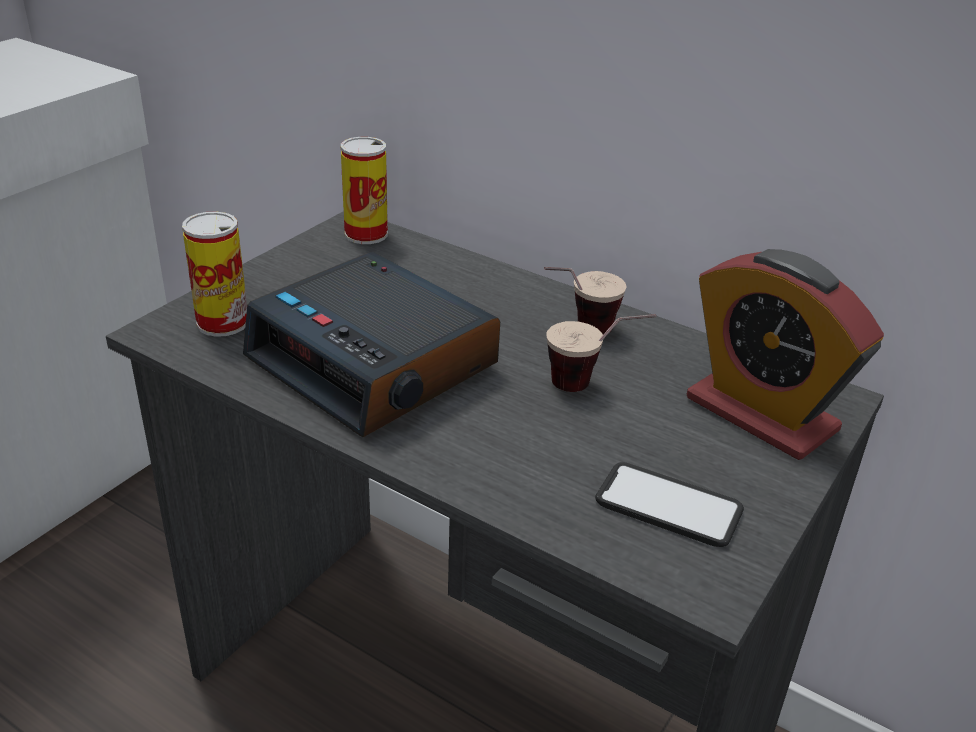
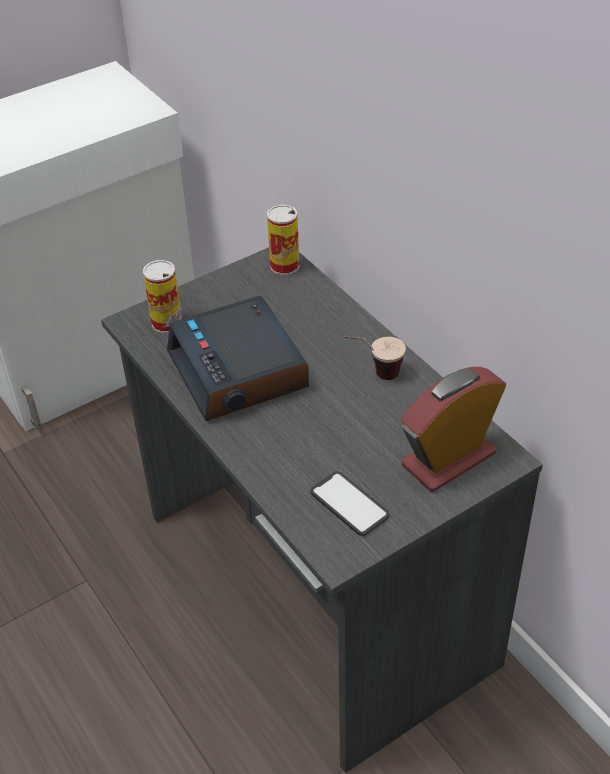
camera: 25 degrees right, 10 degrees up
(593, 386) = (357, 416): cup -> none
(761, 414) = (448, 459): alarm clock -> alarm clock turned 75 degrees clockwise

